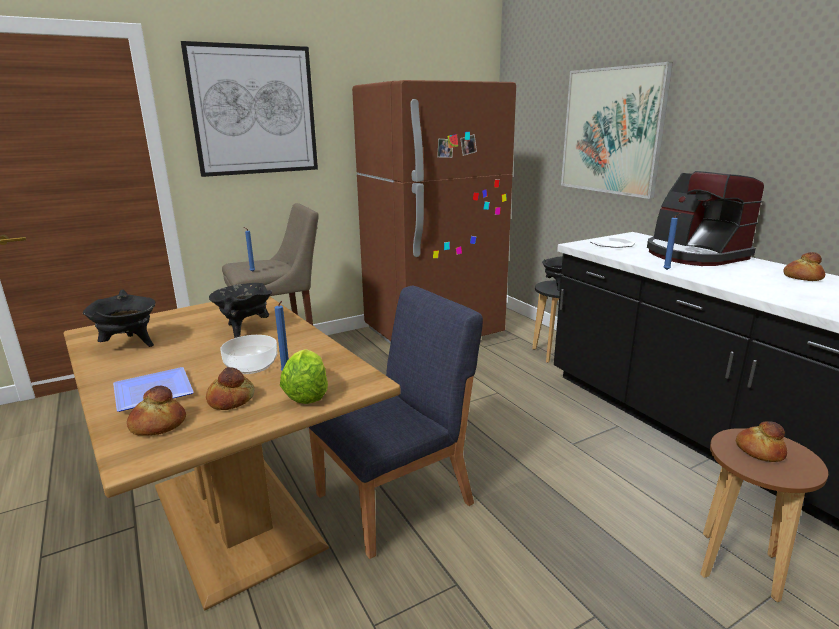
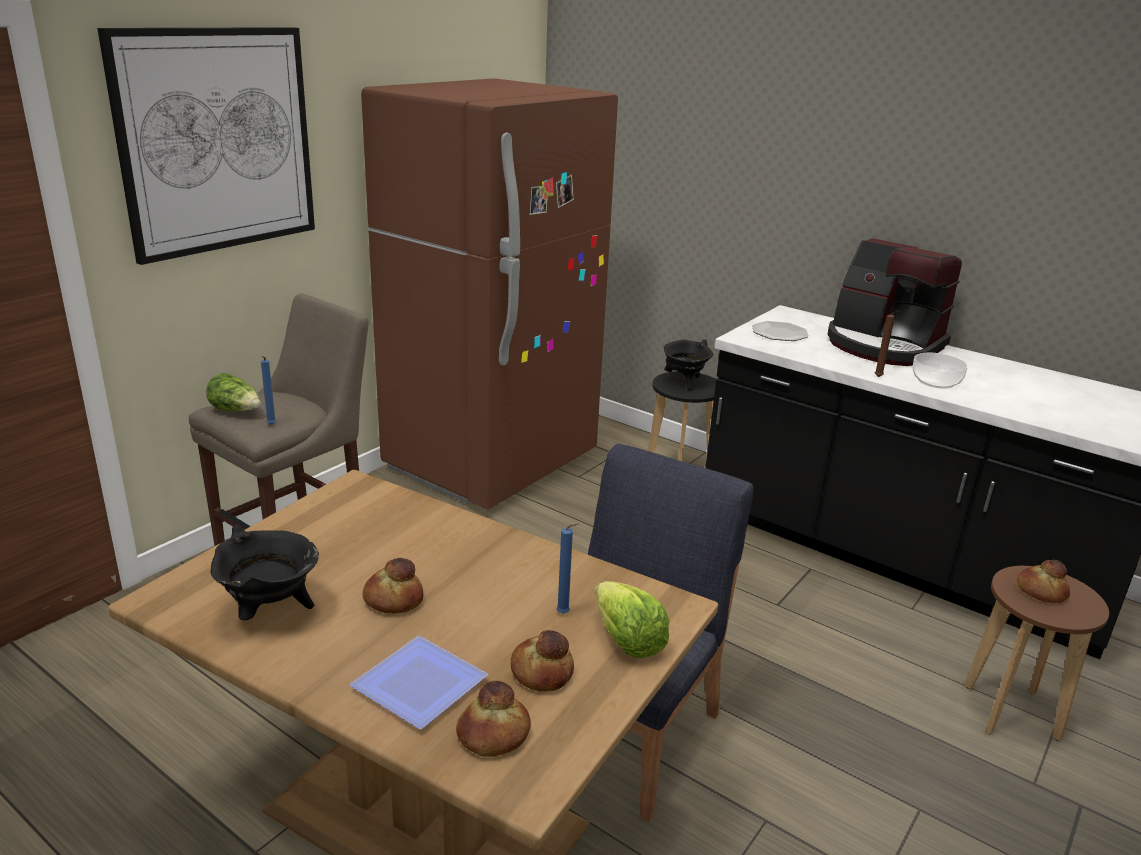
camera: 25 degrees left, 5 degrees up
(243, 264) = (236, 410): none -> lettuce
(244, 330) = (417, 549): black cooking pot -> none
(252, 365) = (503, 611): bowl -> bowl (936, 381)
(611, 131) = (746, 168): picture -> none
(667, 270) = (879, 377): blue candle -> brown candle
(802, 277) = (1012, 374): bread -> bread (393, 599)

